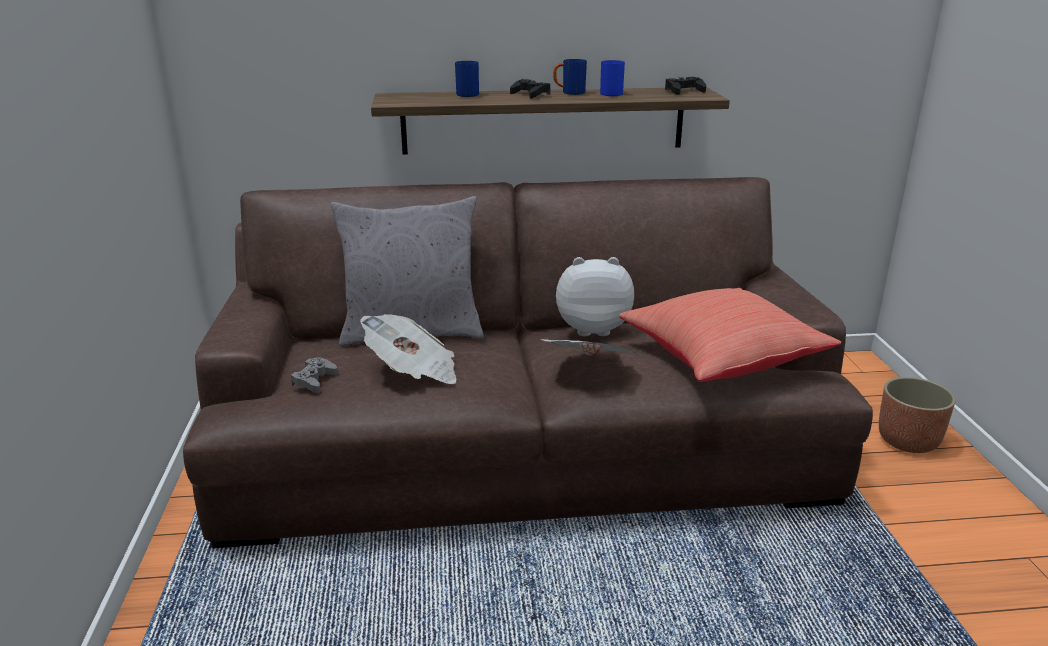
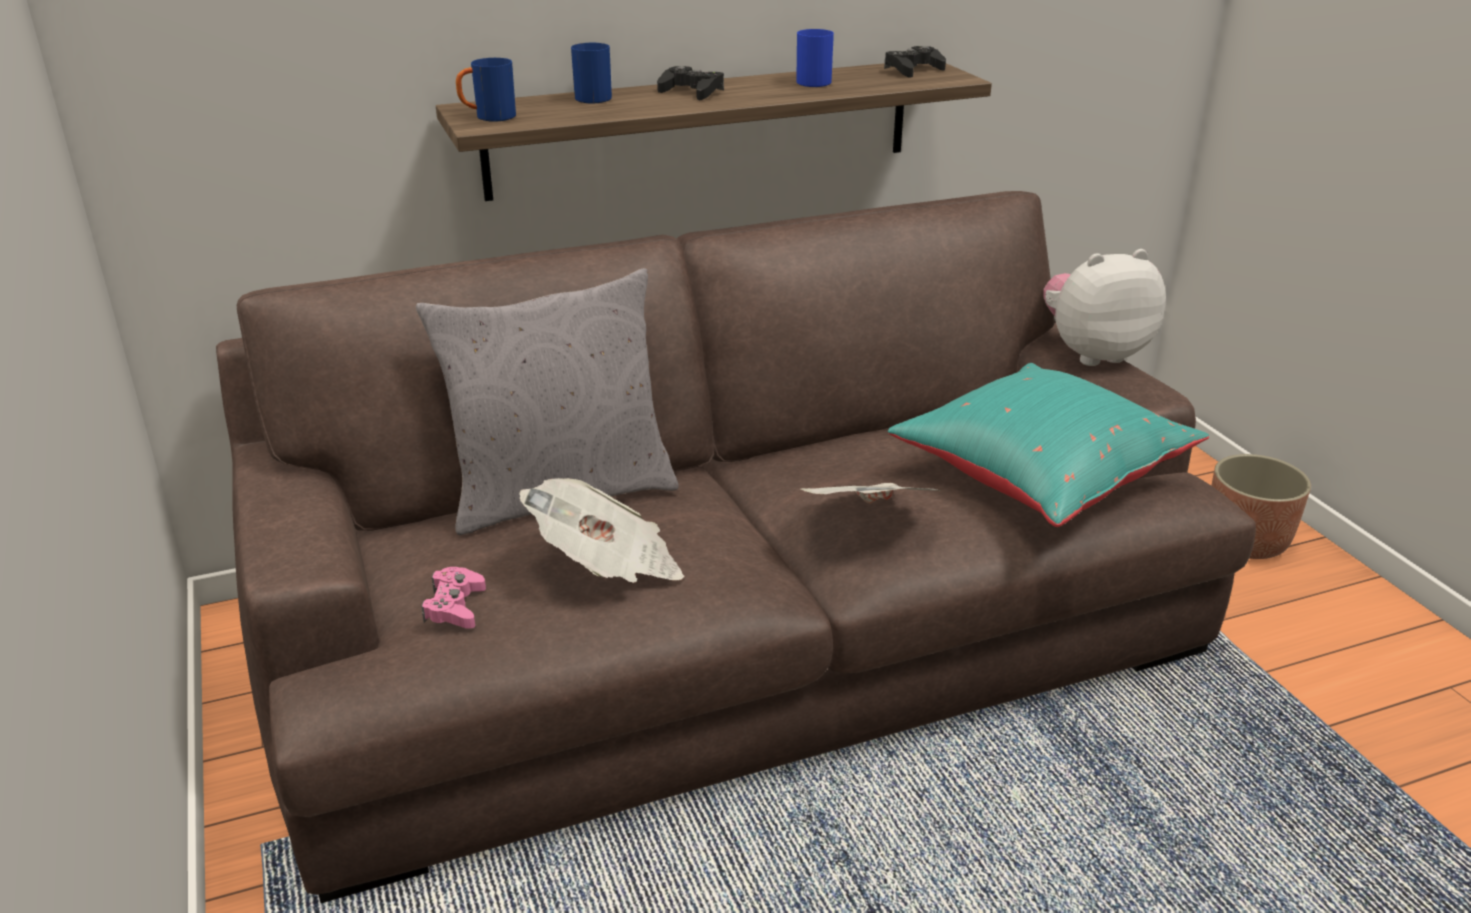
camera: 15 degrees left, 5 degrees up
(314, 380) = (455, 607): grey game controller -> pink game controller
(569, 93) = (747, 84): blue mug -> blue mug (488, 117)
(592, 328) = (830, 449): plush toy -> plush toy (1093, 354)
(720, 359) = (1038, 477): red pillow -> turquoise pillow

